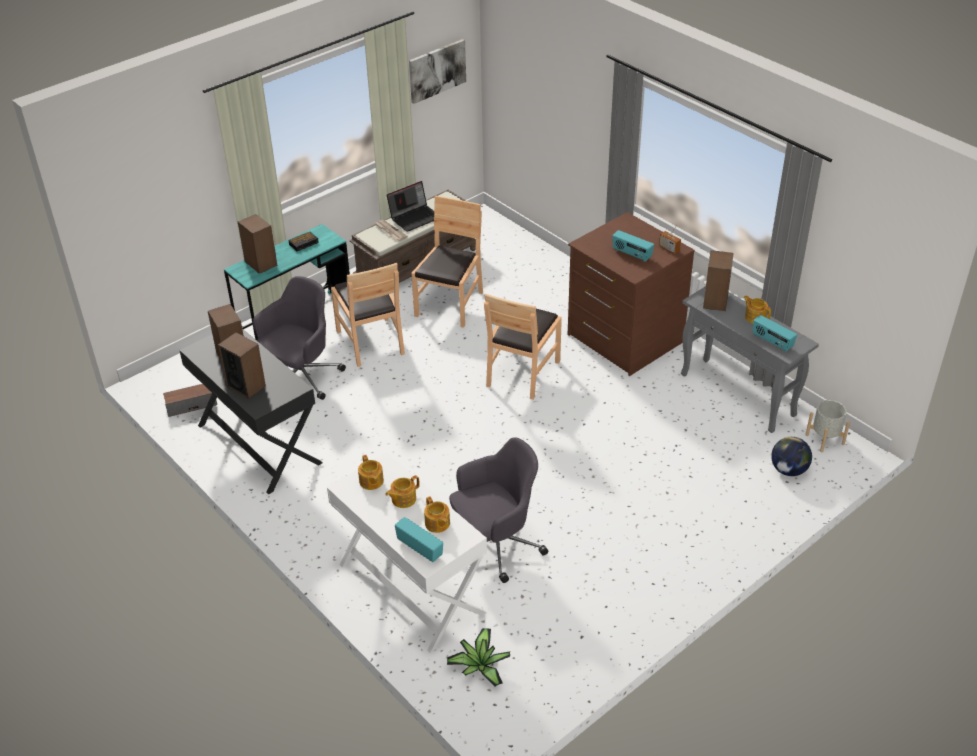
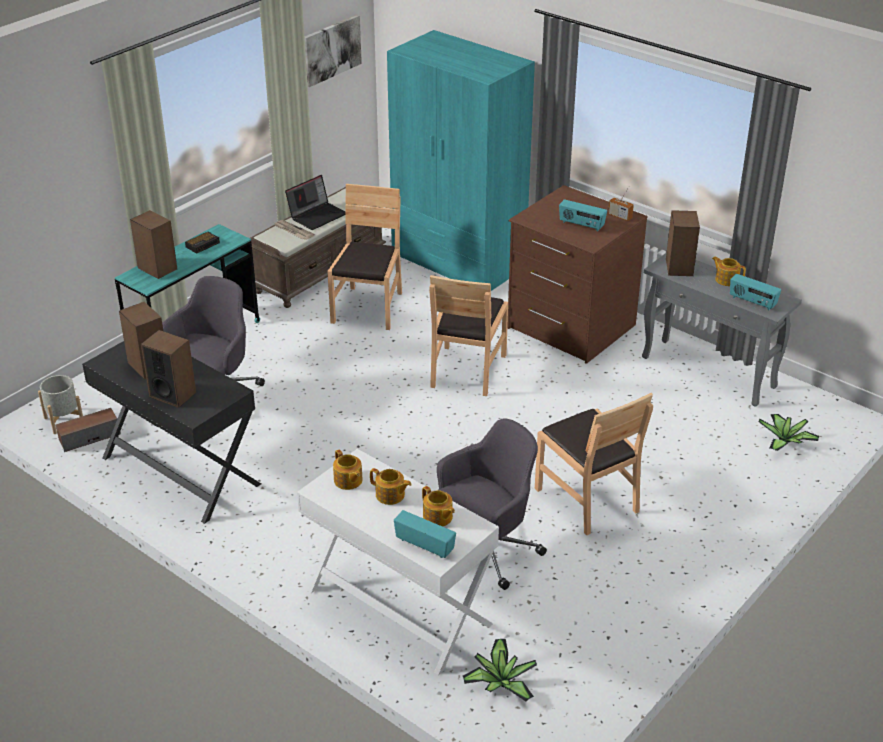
camera: 10 degrees left, 5 degrees down
(371, 342) = (287, 353): brown chair -> brown chair (587, 499)
(403, 499) = (390, 495): teapot -> teapot turned 105 degrees counterclockwise
(539, 265) = (458, 262): none -> turquoise wardrobe
(788, 470) = (785, 442): globe -> potted plant
(825, 439) = (814, 408): grey planter -> grey planter (64, 420)

